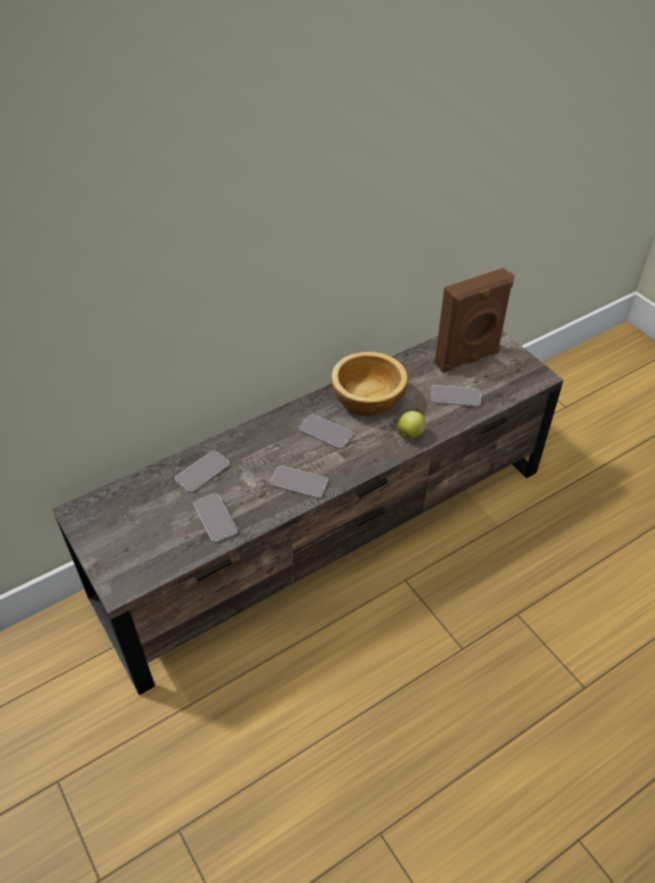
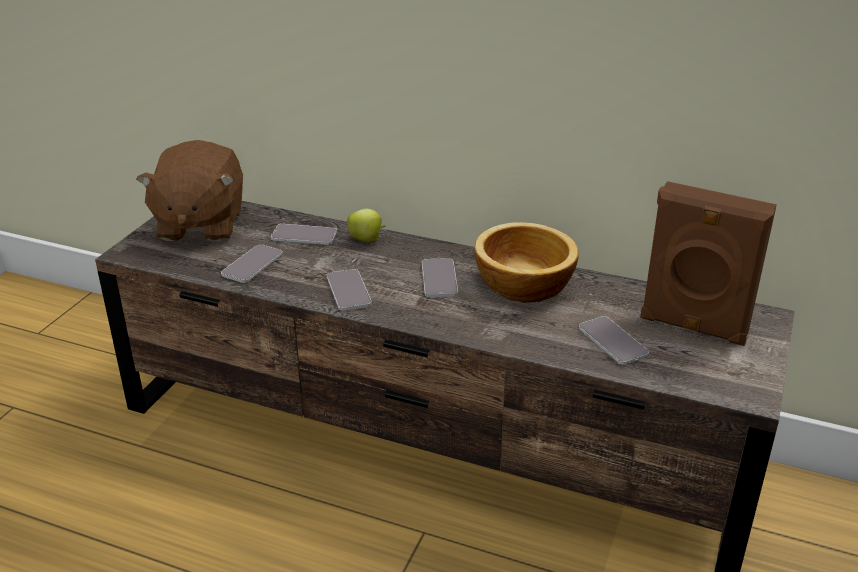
camera: 55 degrees right, 15 degrees down
(121, 525) = (200, 225): none -> brown plush toy
(410, 434) = (507, 332): apple -> apple (367, 240)

